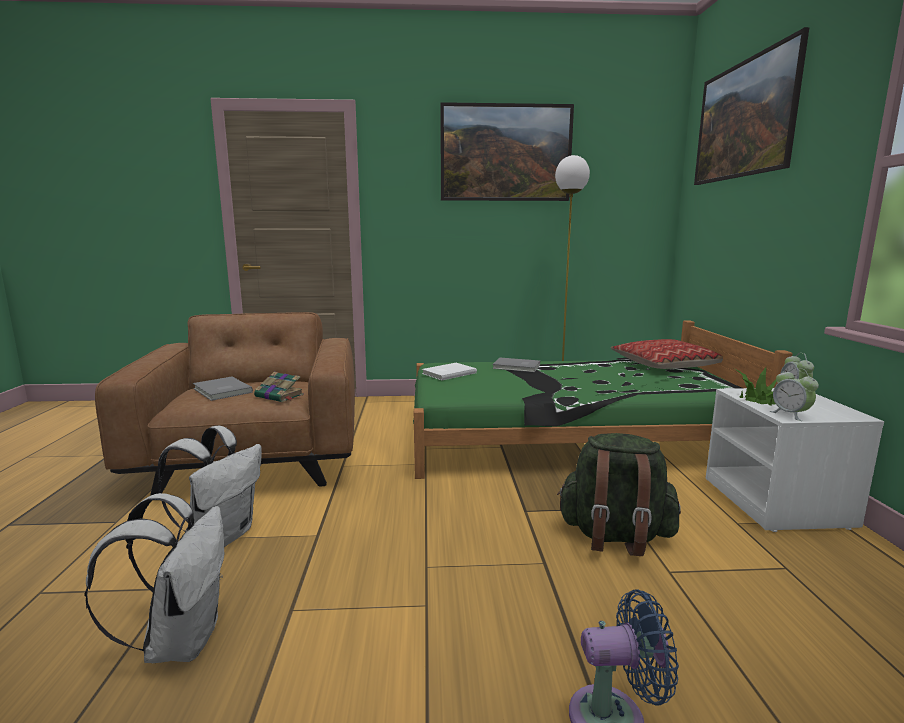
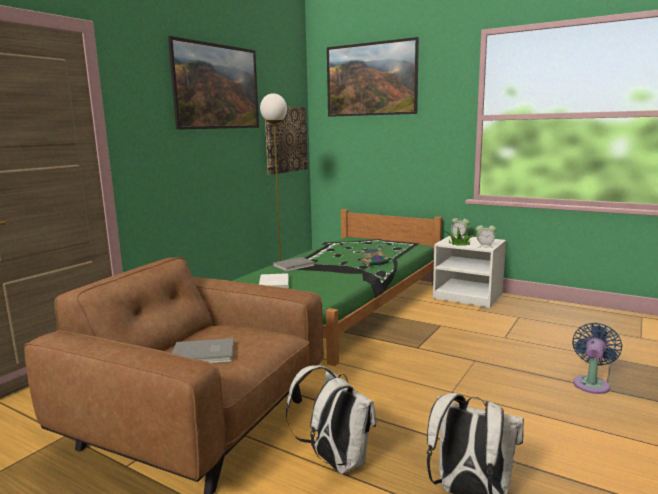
camera: 55 degrees left, 0 degrees up
(280, 396) = (265, 335): book -> book (374, 262)
(615, 536) = (465, 337): green backpack -> none
(623, 218) = (285, 139): none -> picture
(666, 365) = (355, 241): pillow -> none

